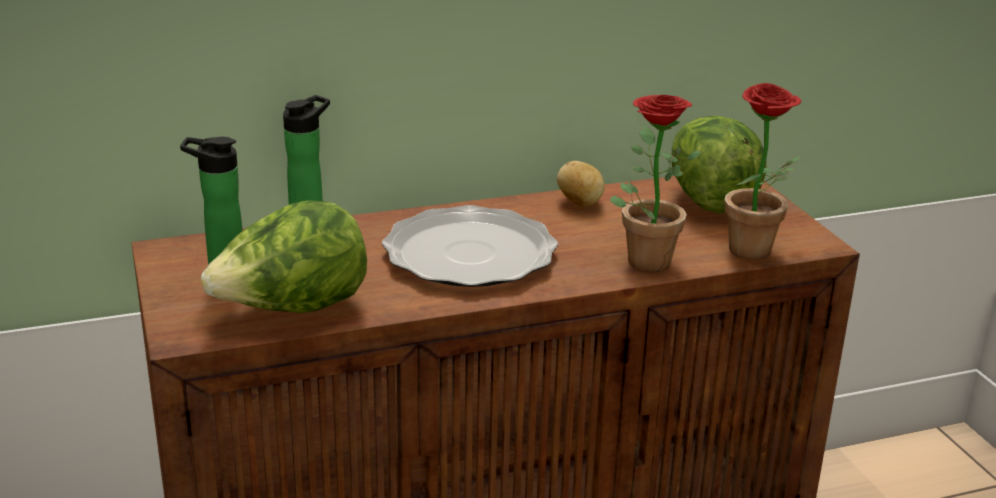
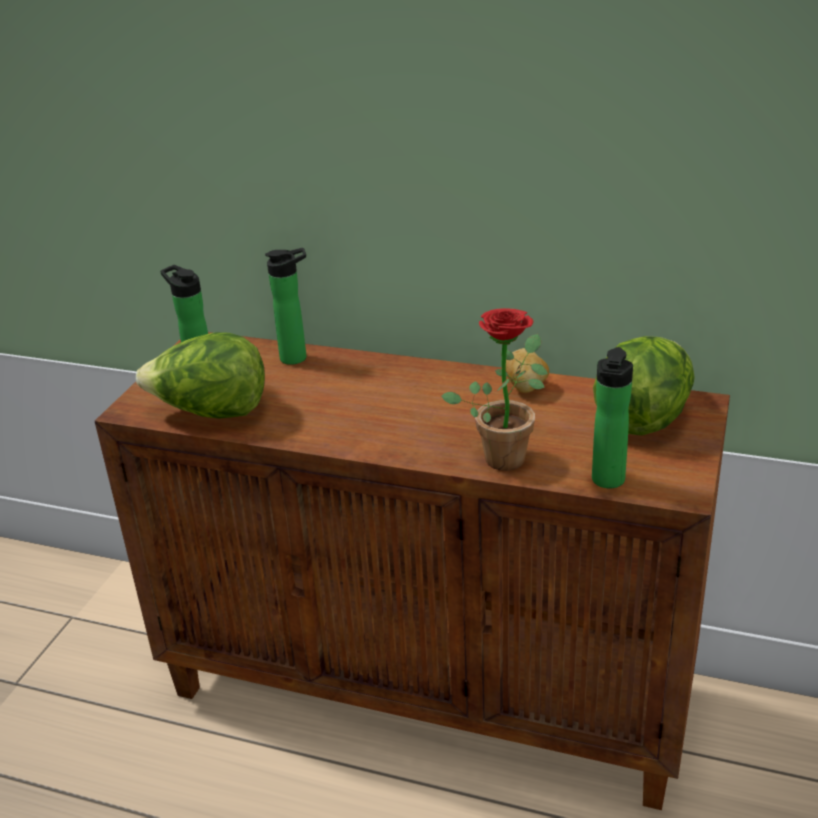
camera: 40 degrees right, 5 degrees up
(470, 253) = (381, 406): plate -> none
(755, 254) = (607, 482): potted plant -> bottle

